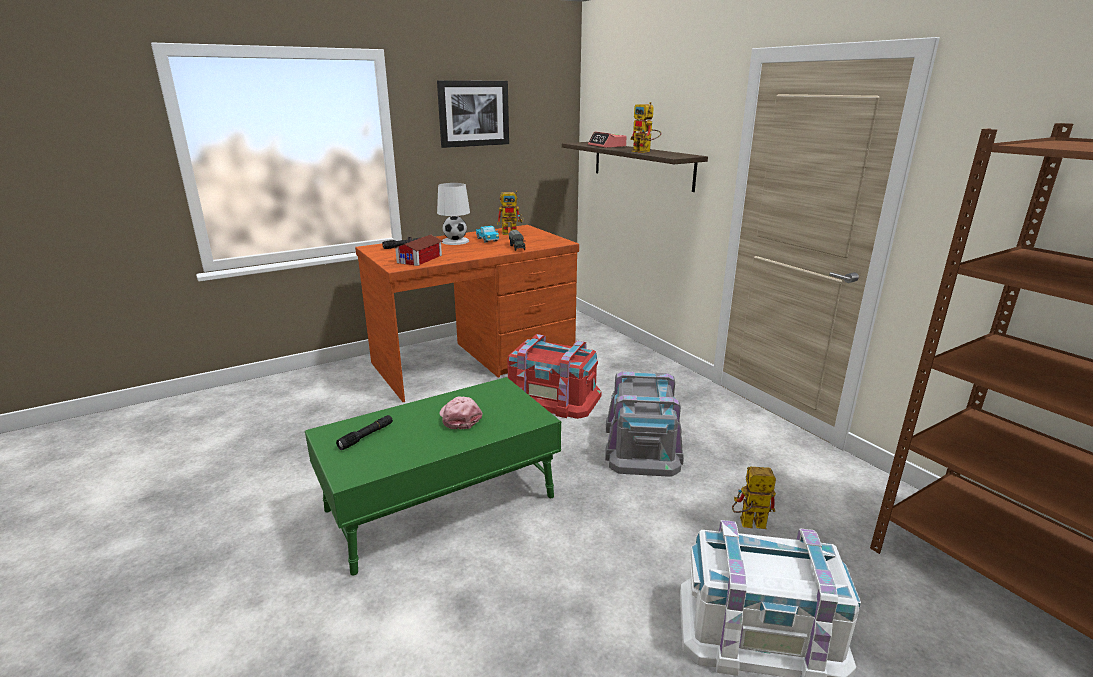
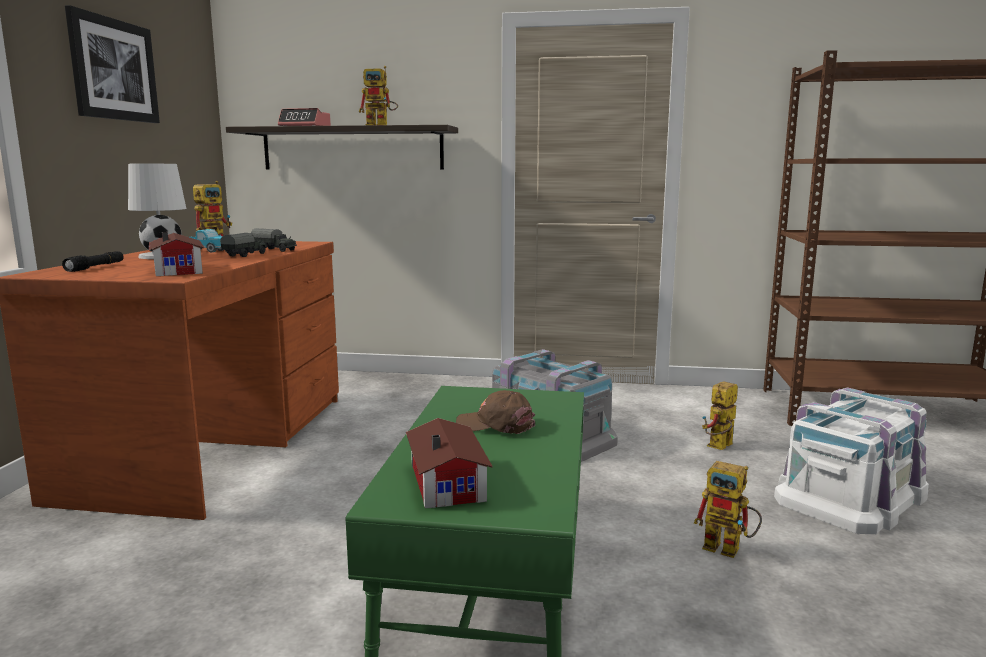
camera: 50 degrees left, 10 degrees down
(366, 436) = (449, 480): black flashlight -> toy house
(459, 417) = (496, 425): pink cap -> brown cap
(488, 250) = (246, 255): none -> toy truck
(552, 397) = (391, 439): red storage box -> none
(573, 587) = (730, 549): none -> toy robot

